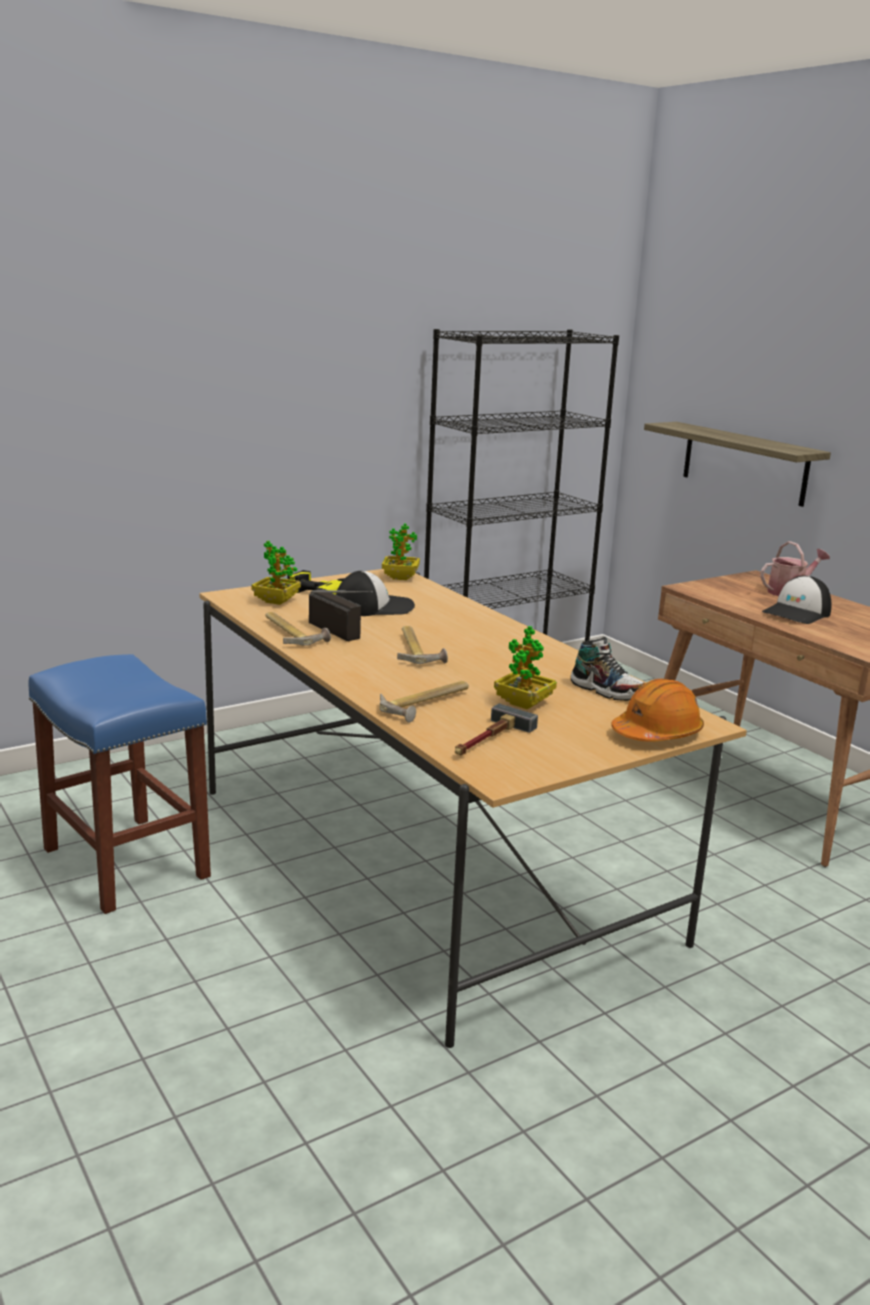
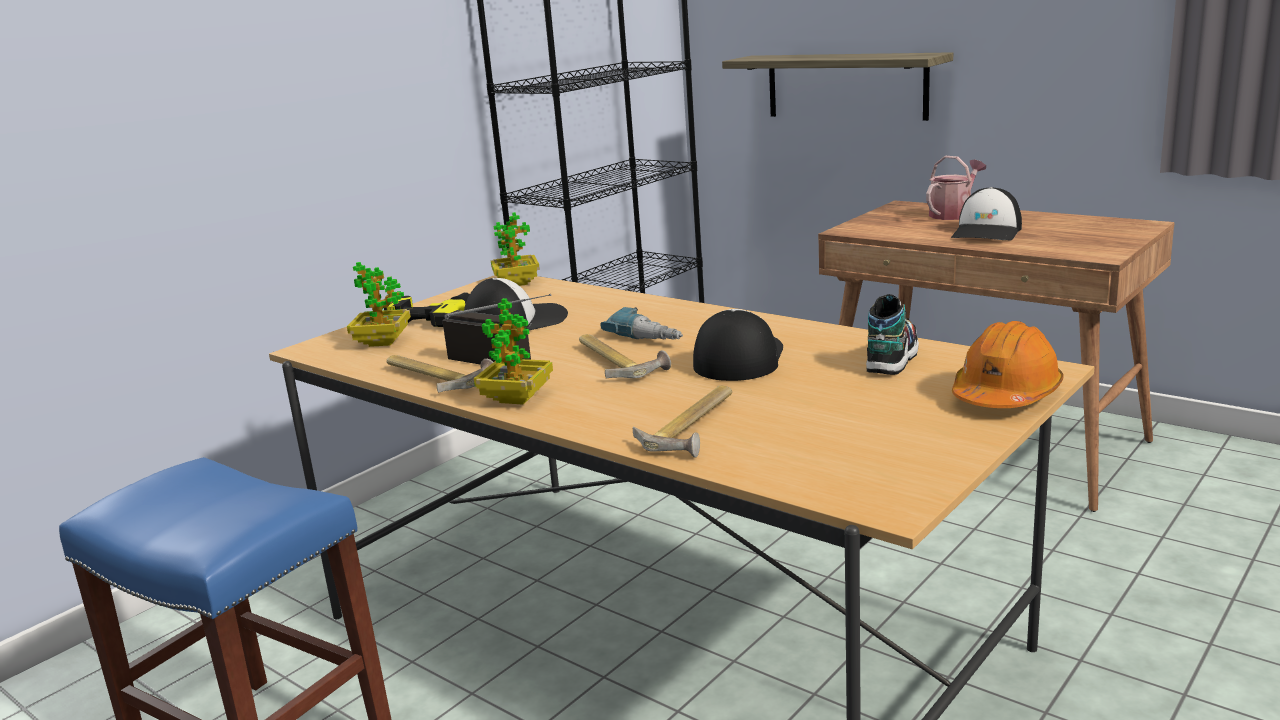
camera: 15 degrees left, 0 degrees up
(459, 636) = (652, 334): none -> power drill
(487, 740) = (819, 455): hammer -> none
(500, 666) = (737, 358): none -> cap
(523, 703) = (812, 397): potted plant -> potted plant (517, 398)
(607, 691) = (891, 358): shoe -> shoe turned 90 degrees counterclockwise

